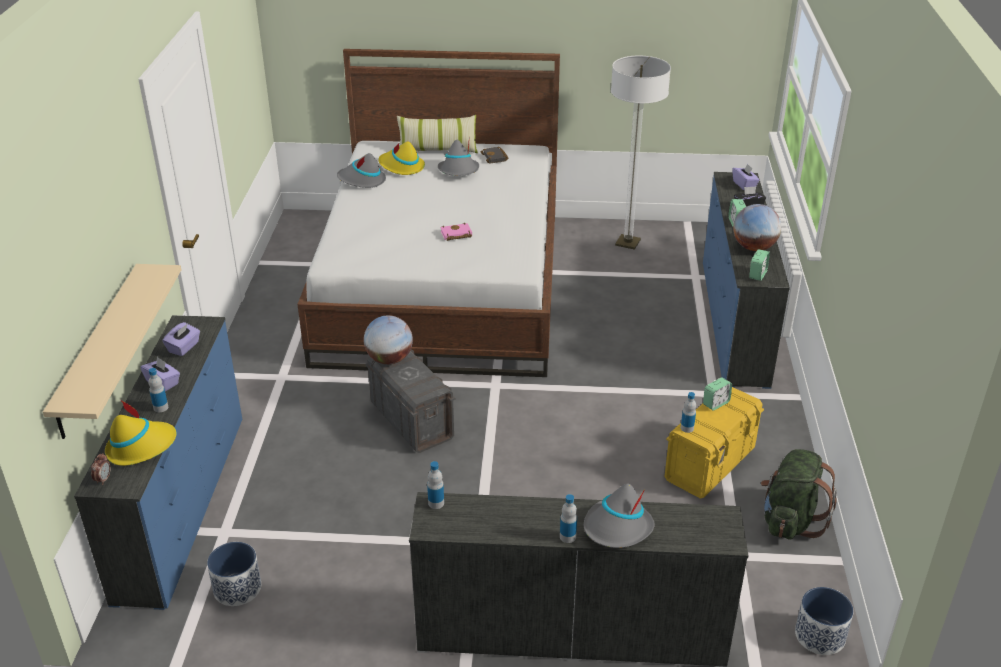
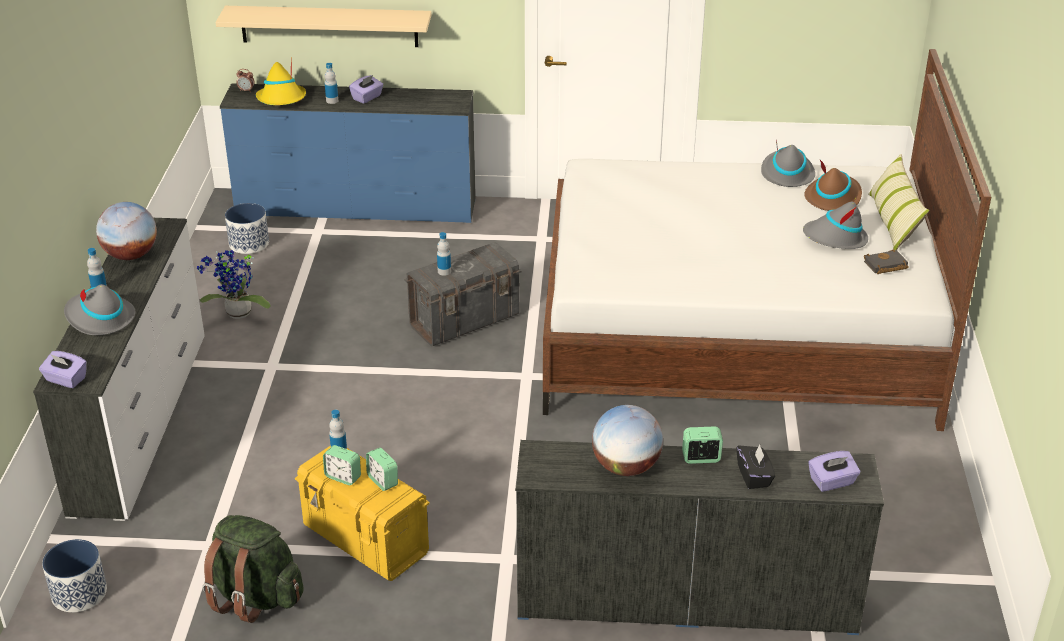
camera: 90 degrees right, 0 degrees up
(184, 347) = (419, 100): purple tissue box -> purple tissue box (65, 380)
(384, 581) = (237, 314): none -> potted plant
(389, 359) = (487, 253): globe -> globe (131, 255)
(401, 167) = (833, 197): yellow hat -> brown hat
(436, 503) = (168, 227): bottle -> bottle (444, 271)
(455, 235) = (659, 239): pink book -> none
(627, 243) = (896, 504): floor lamp -> none
(757, 275) = (548, 461): alarm clock -> alarm clock (343, 477)

